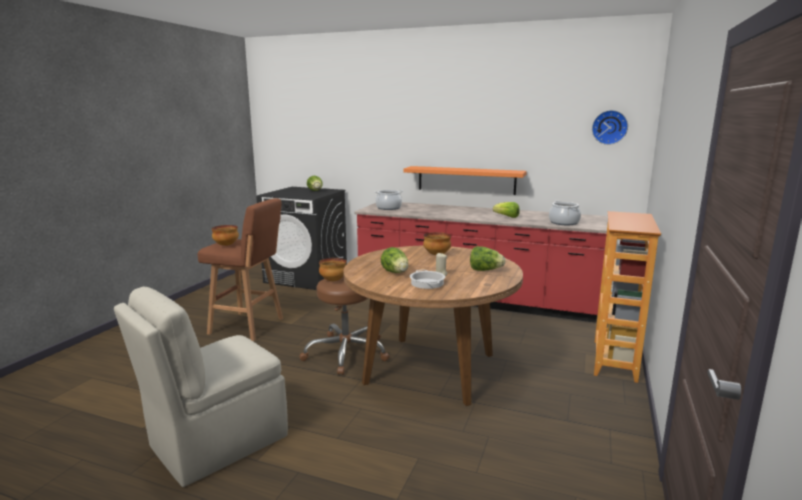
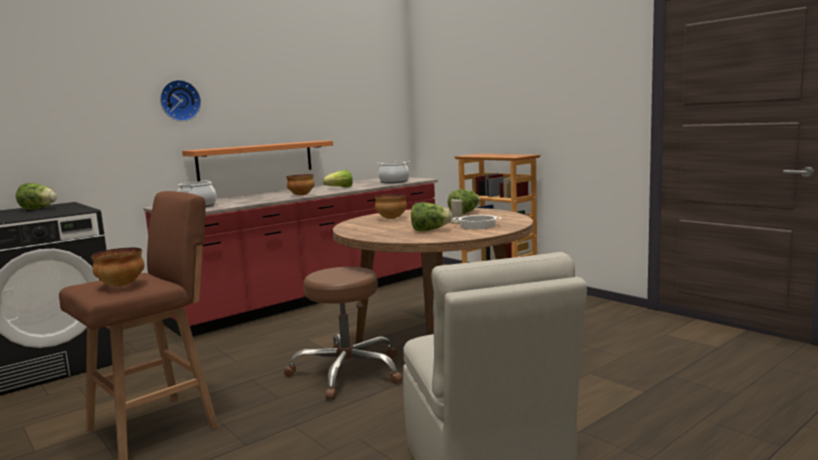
camera: 60 degrees left, 5 degrees down
(333, 280) = (327, 277): bowl -> bowl (301, 195)
(609, 127) = (379, 90): wall clock -> wall clock (179, 100)

